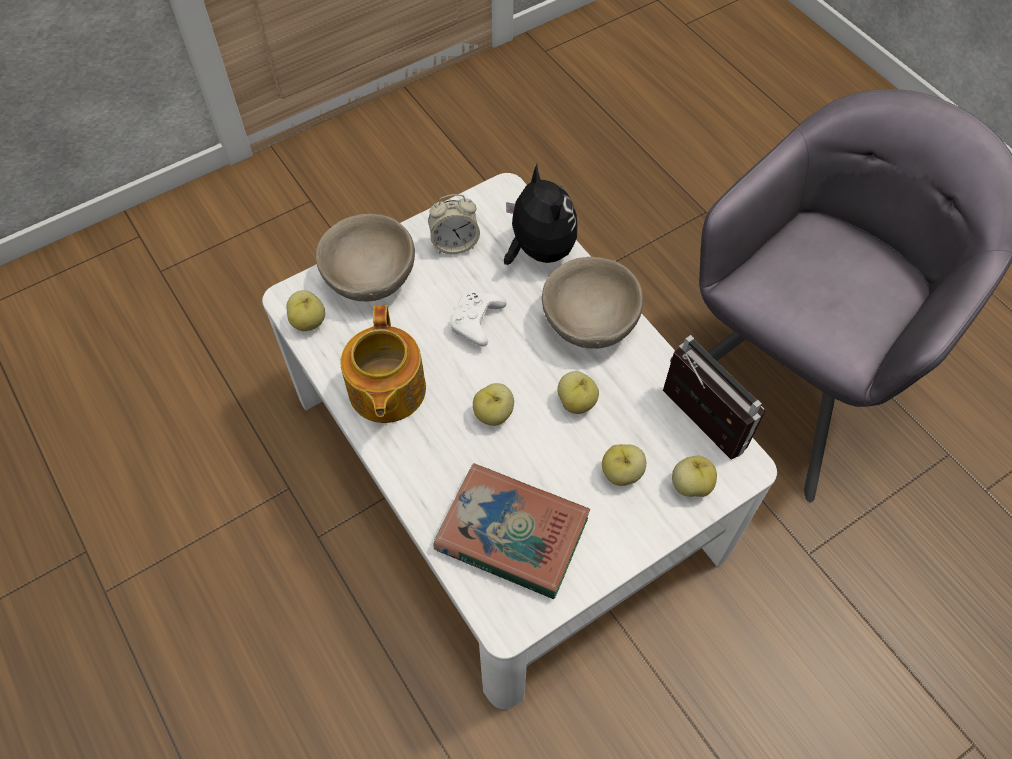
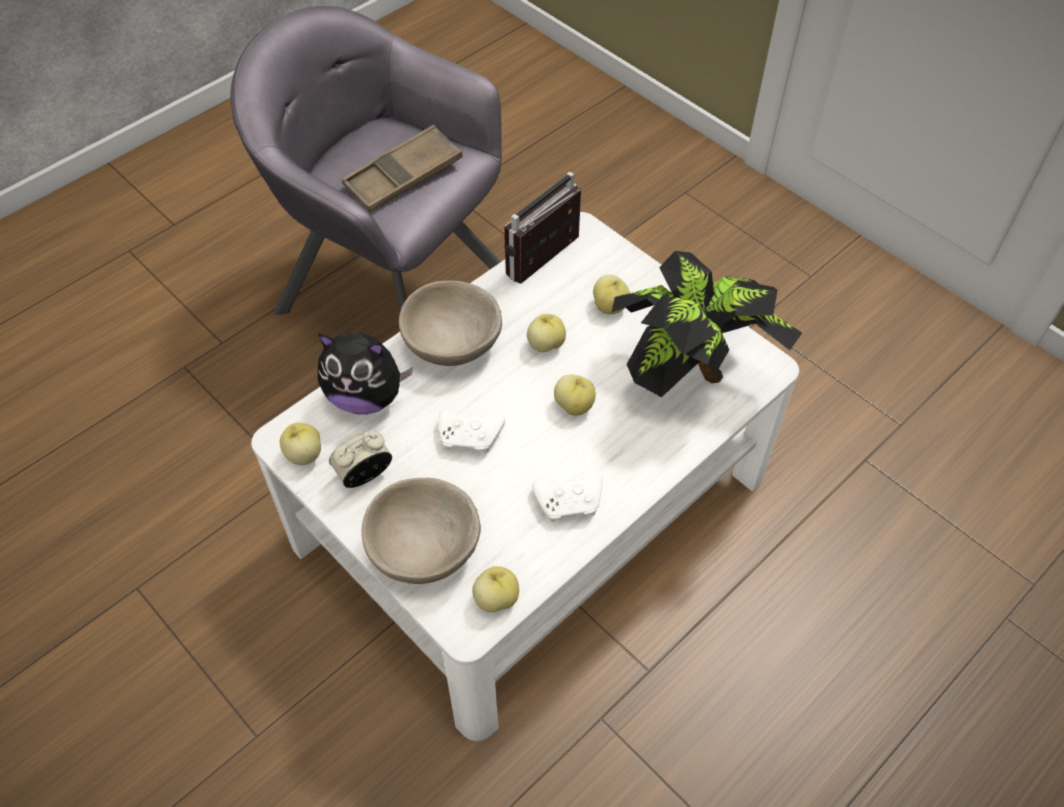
camera: 100 degrees left, 5 degrees down
(386, 391) = (570, 501): teapot -> white game controller
(454, 243) = (364, 475): alarm clock -> alarm clock turned 105 degrees counterclockwise
(512, 534) = (691, 374): book -> potted plant
(538, 250) = (366, 397): plush toy -> plush toy turned 135 degrees counterclockwise
(690, 485) = (607, 261): apple -> apple (304, 455)
(823, 292) = (403, 176): none -> brown tray

